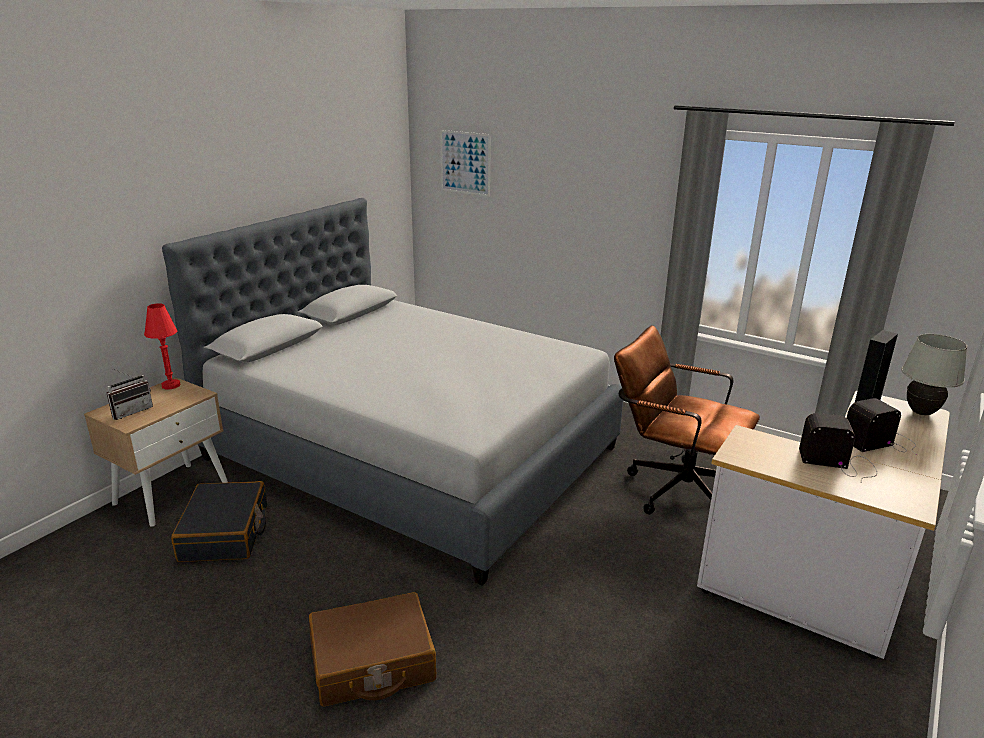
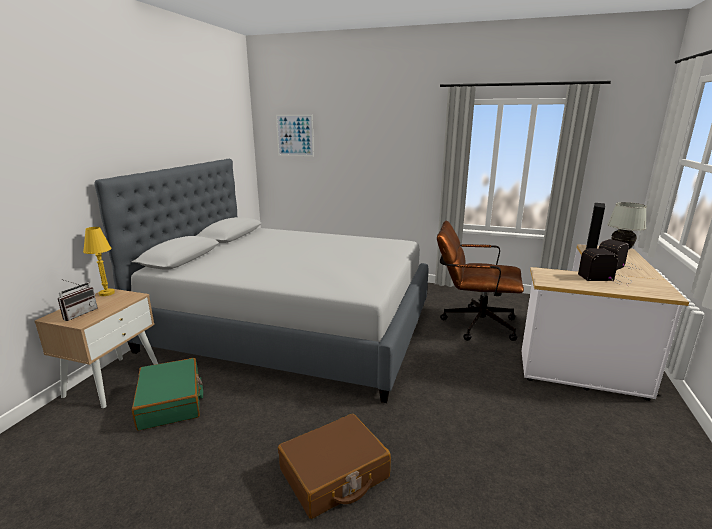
camera: 15 degrees left, 5 degrees down
(171, 385) = (107, 293): red table lamp -> yellow table lamp
(225, 533) = (171, 402): black suitcase -> green suitcase

